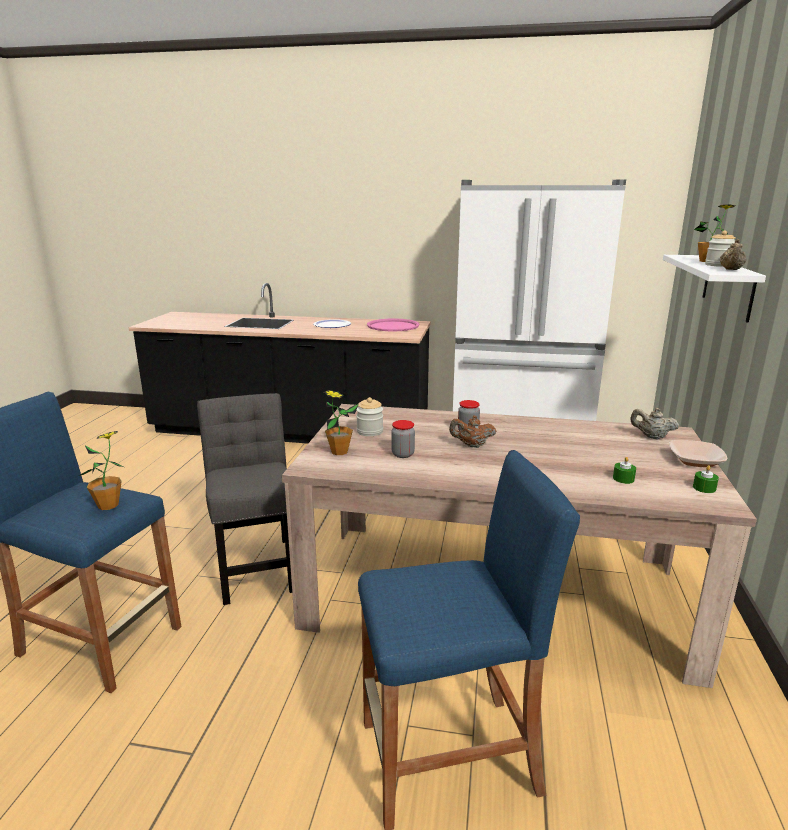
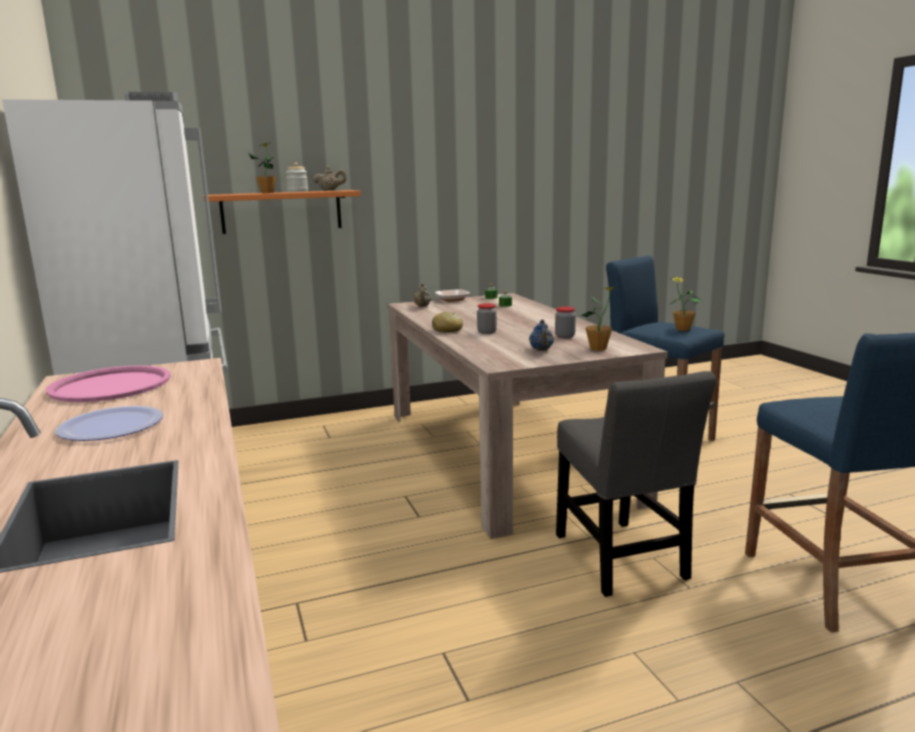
camera: 120 degrees left, 5 degrees down
(108, 505) = (817, 401): potted plant -> potted plant (682, 329)
(256, 565) = (621, 560): grey chair -> grey chair turned 60 degrees counterclockwise
(370, 431) = (541, 350): jar -> blue teapot
(472, 445) = (513, 328): brown teapot -> none
(499, 421) = (447, 330): none -> bread
(728, 286) = (281, 211): white shelf -> orange shelf

